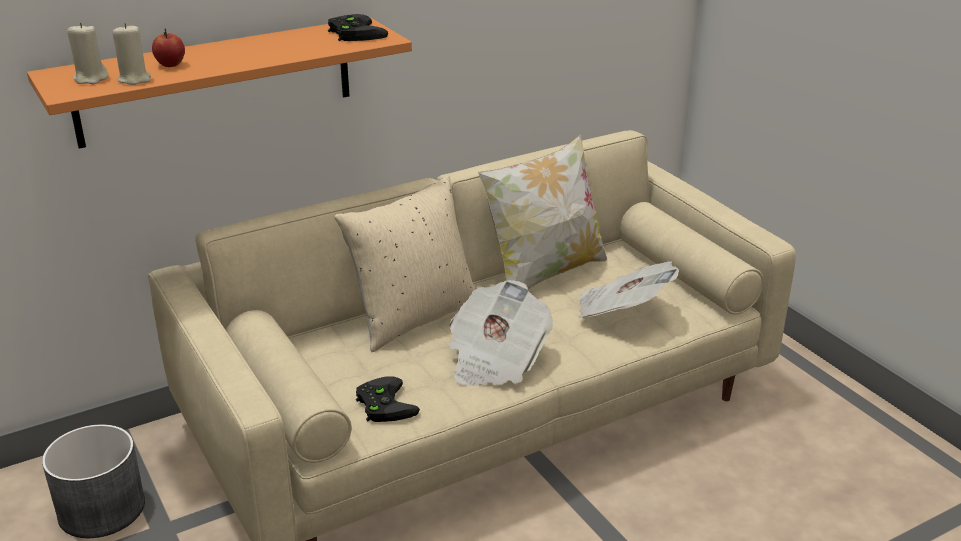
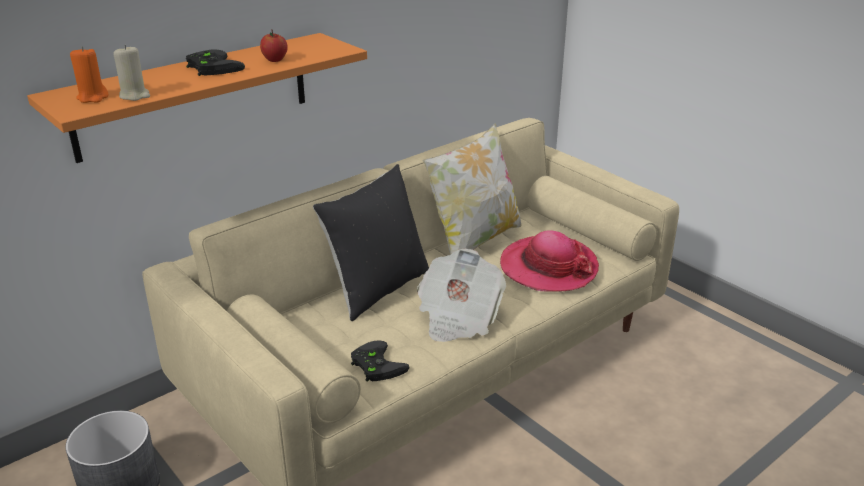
camera: 10 degrees left, 0 degrees up
(91, 79) = (93, 97): beige candle -> orange candle
(170, 65) = (162, 81): apple -> apple (275, 60)
(353, 33) = (313, 46): black game controller -> black game controller (211, 67)
(413, 318) = (377, 288): beige pillow -> black pillow
(622, 312) = (548, 267): newspaper -> hat

